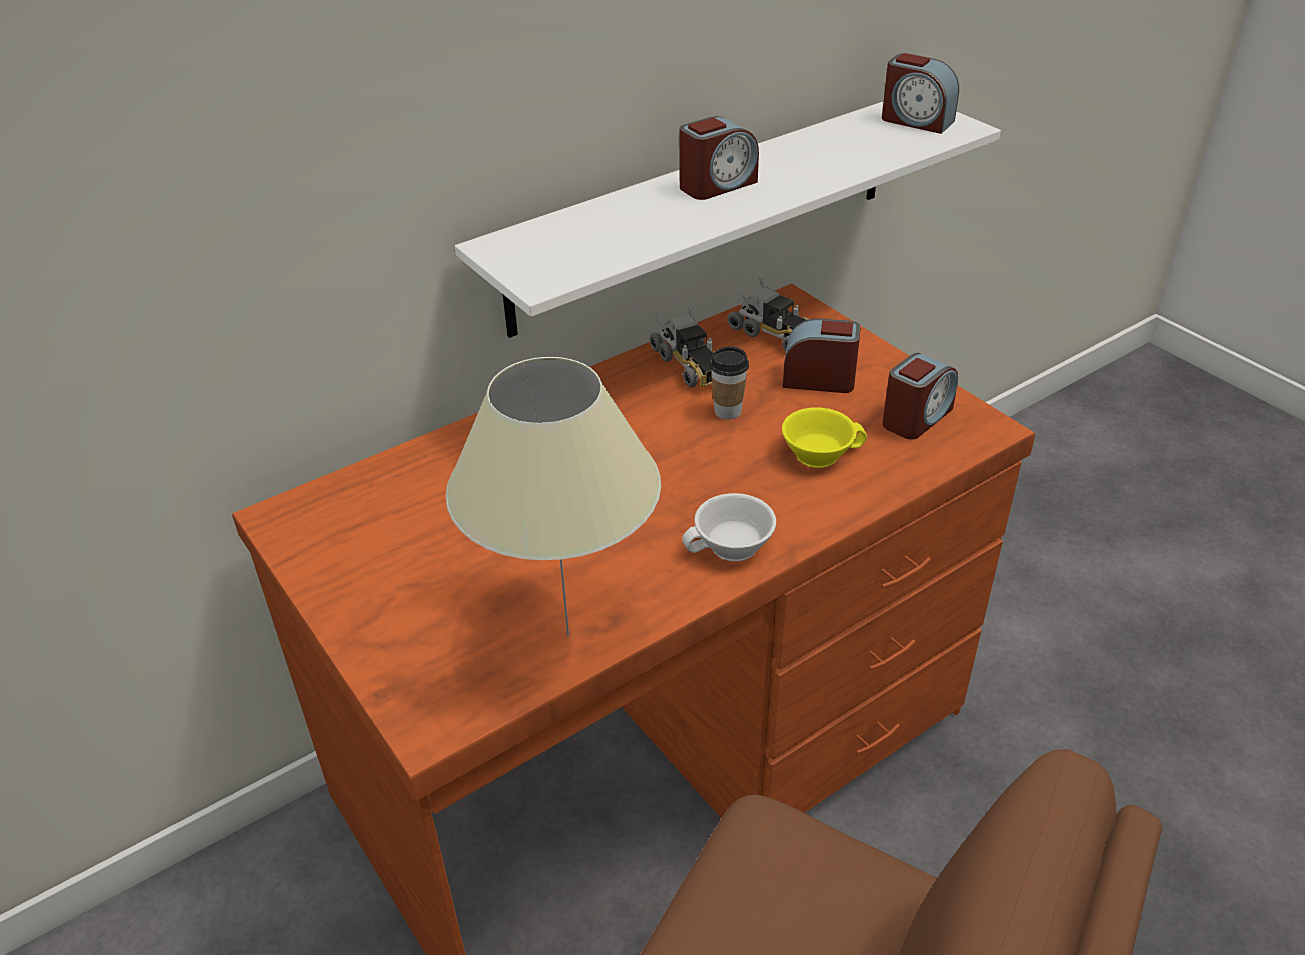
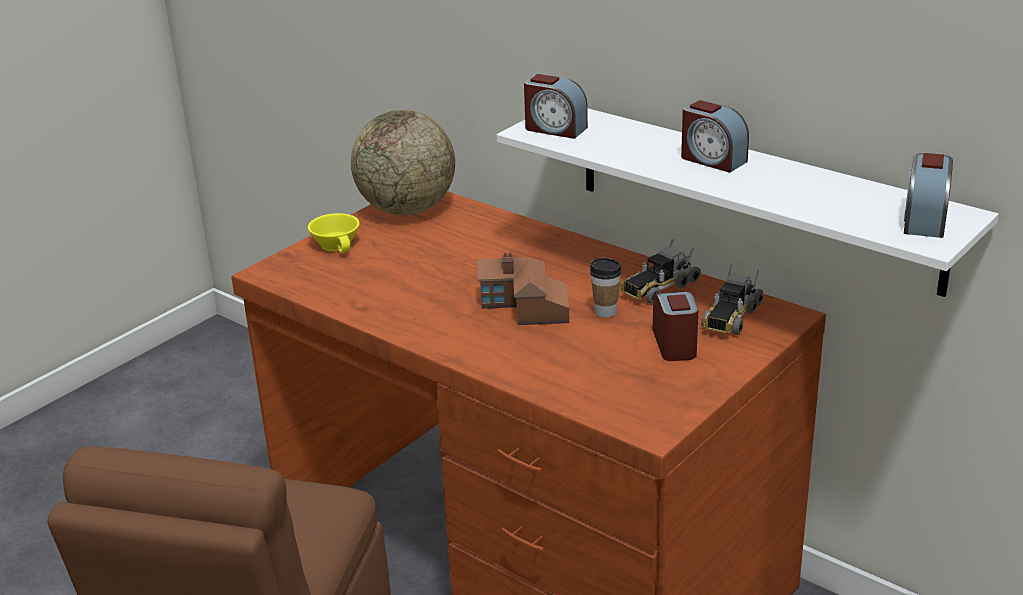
camera: 75 degrees right, 10 degrees down
(327, 534) = (407, 209): none -> globe
(568, 636) = (344, 296): beige table lamp -> none
(689, 469) = (525, 308): none -> toy house
(732, 548) = (446, 337): white cup -> none
(818, 452) = (573, 356): yellow cup -> yellow cup (338, 244)
(916, 417) = (647, 395): alarm clock -> alarm clock (555, 129)

